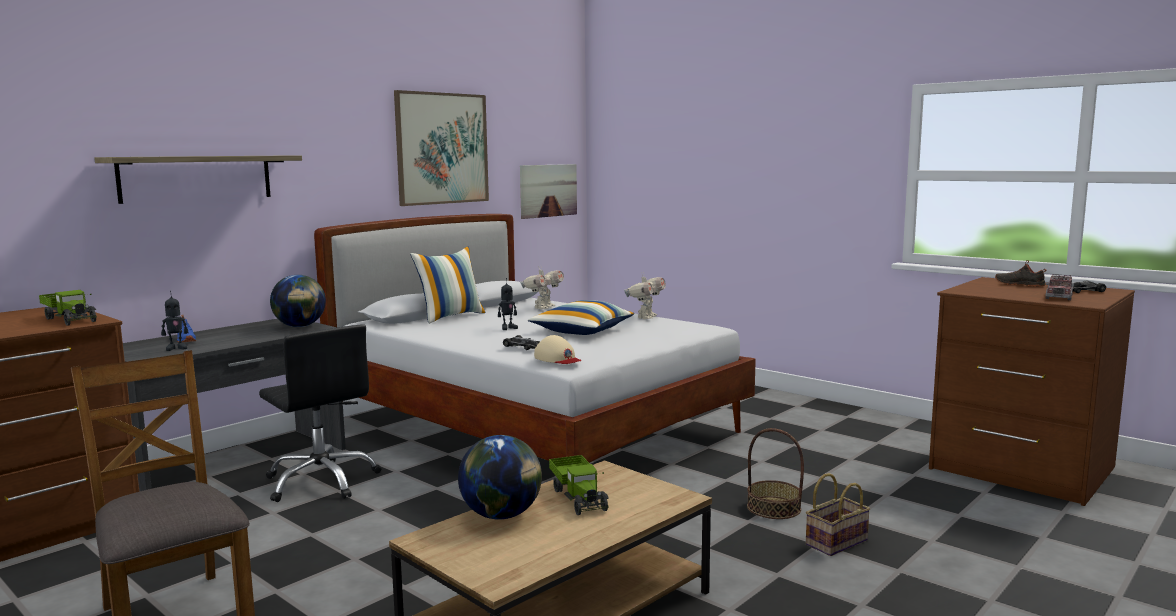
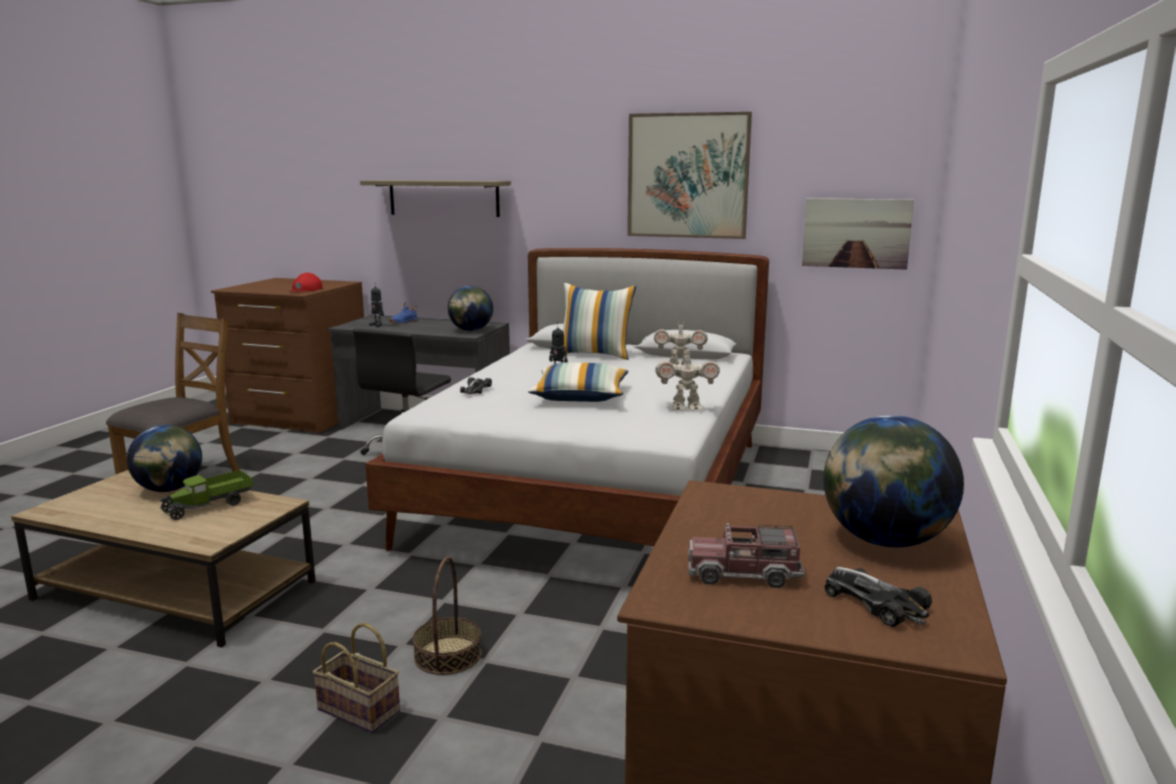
camera: 65 degrees right, 5 degrees up
(70, 319) = (305, 289): toy truck -> red cap
(557, 358) = (432, 405): beige cap -> none
(1020, 284) = (884, 541): black shoe -> globe

